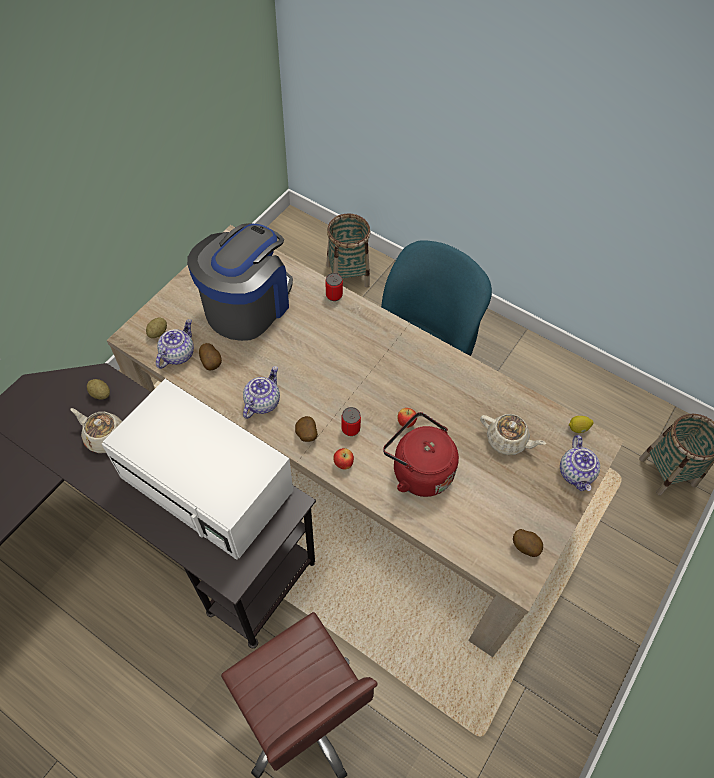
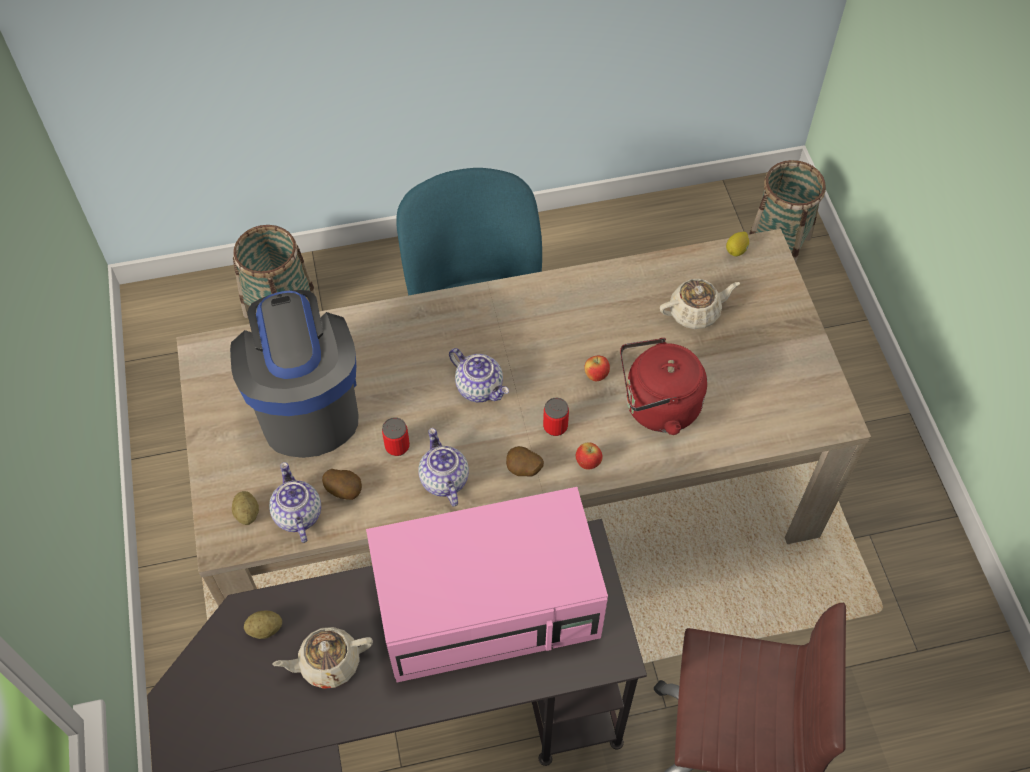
camera: 45 degrees left, 0 degrees up
(208, 485) = (490, 602): white microwave -> pink microwave
(334, 295) = (382, 316): can -> can (397, 446)
(525, 546) = (810, 387): potato -> none
(576, 473) = (778, 290): teapot -> teapot (480, 387)

